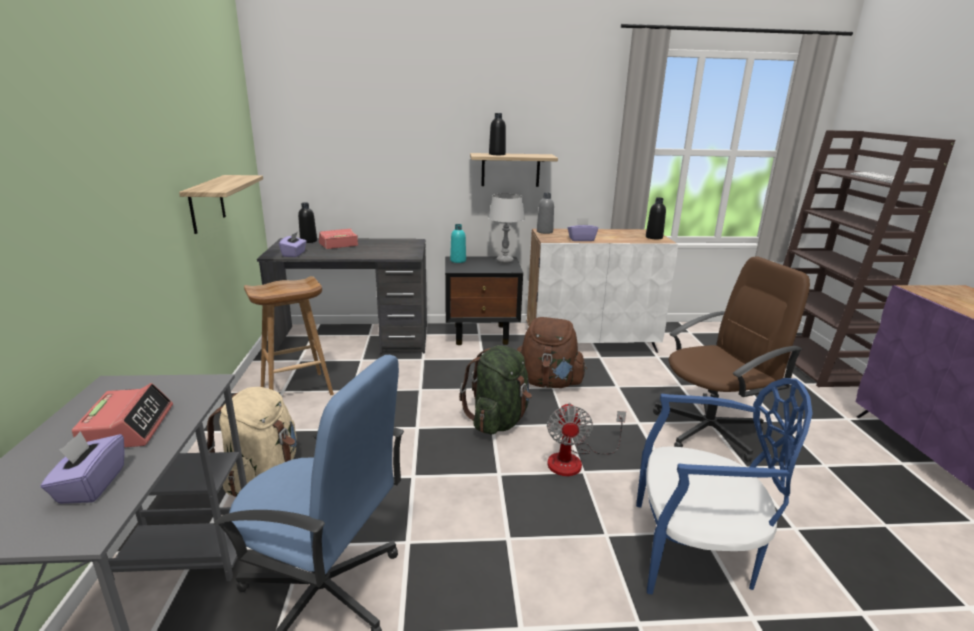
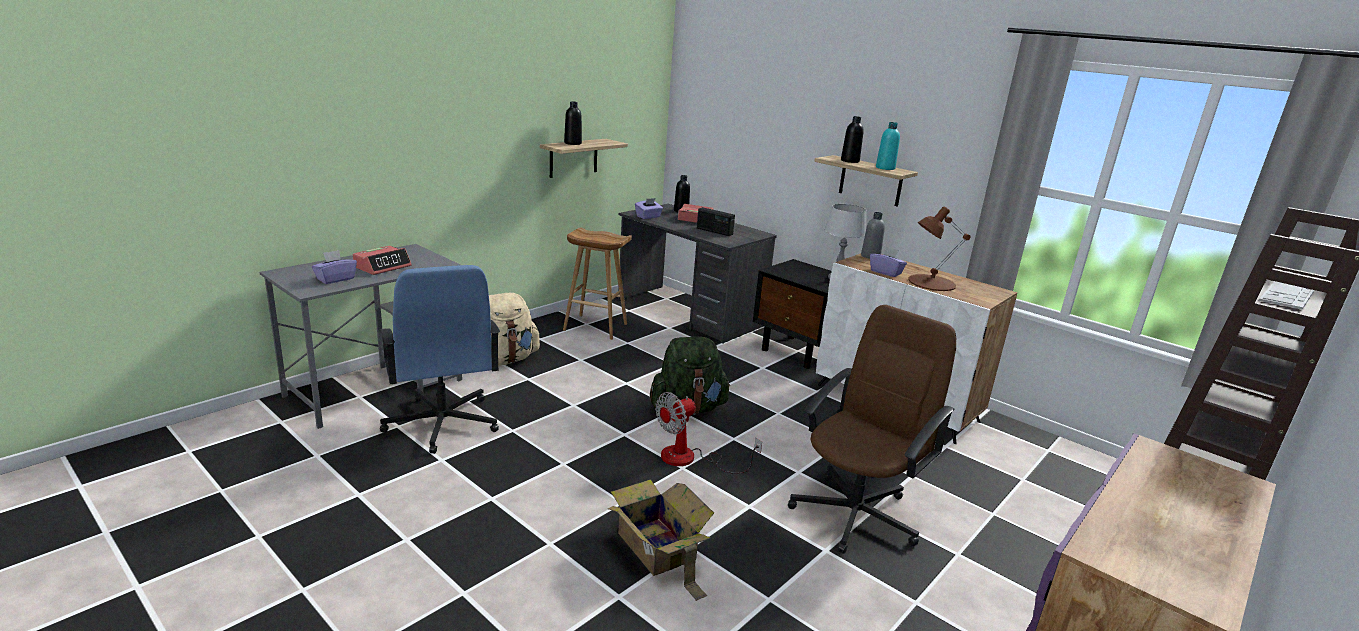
camera: 45 degrees right, 0 degrees up
(378, 249) = (714, 231): none -> radio
(458, 261) = (794, 265): turquoise bottle -> turquoise bottle (885, 168)
(548, 383) = (781, 408): brown backpack -> none
(615, 238) = (930, 282): none -> brown table lamp
(654, 237) = (981, 296): black bottle -> black bottle (573, 143)
(694, 552) = (657, 549): blue chair -> cardboard box
(710, 430) = (856, 514): brown office chair -> brown office chair turned 75 degrees counterclockwise

